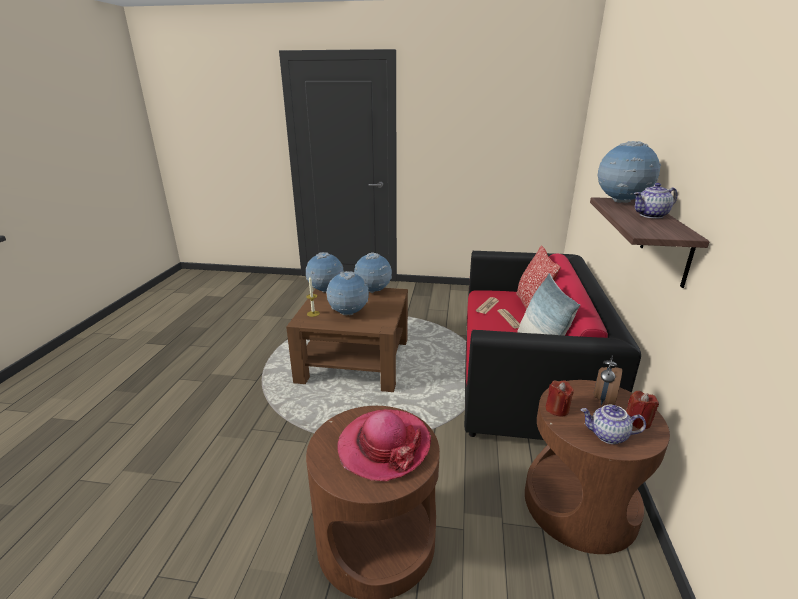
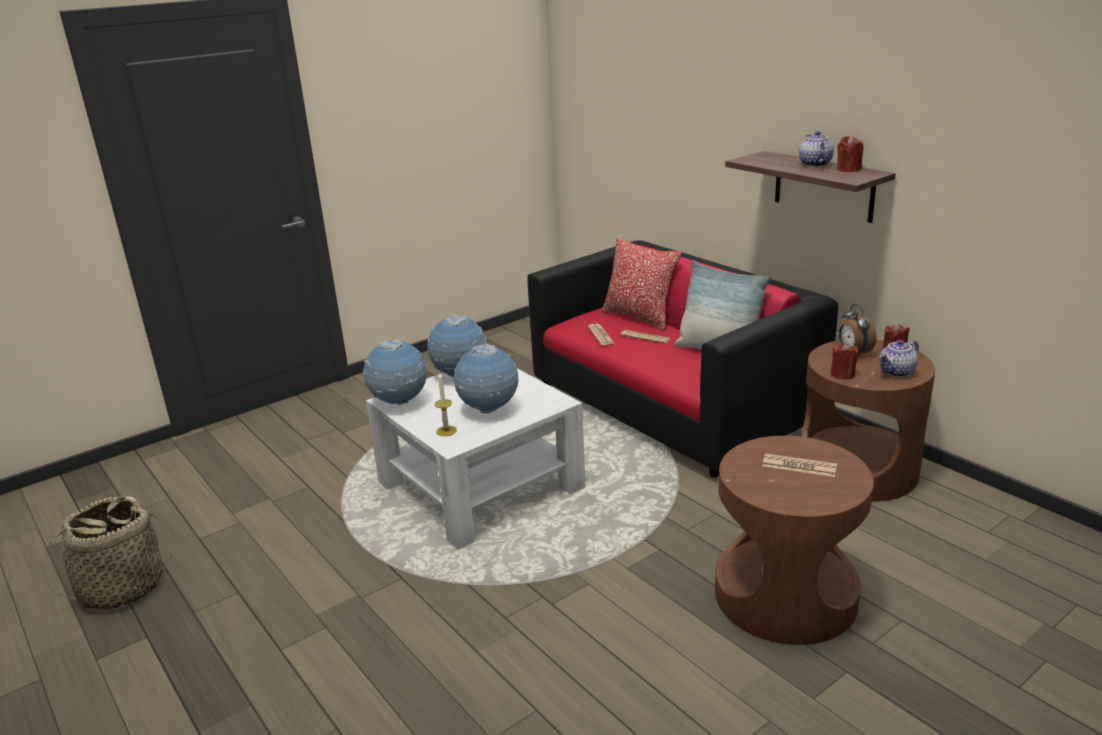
camera: 45 degrees left, 0 degrees up
(193, 322) = (121, 588): none -> basket
(354, 360) = (480, 486): brown coffee table -> white coffee table
(383, 446) = (799, 466): hat -> newspaper
(621, 203) = (762, 159): globe -> none
(651, 215) = (814, 164): teapot -> teapot turned 150 degrees clockwise
(669, 226) = (848, 169): none -> red candle

